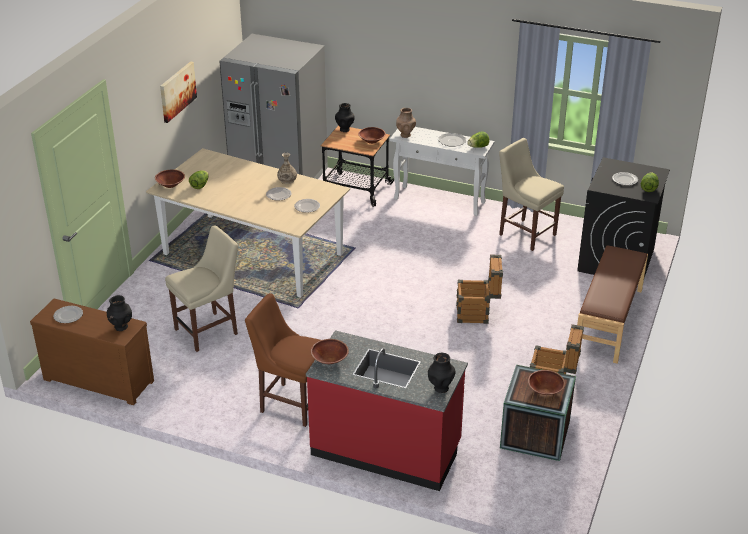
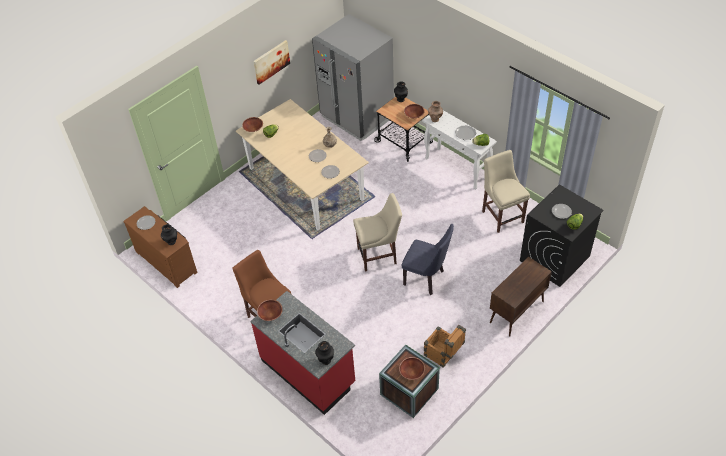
camera: 25 degrees right, 15 degrees up
(209, 330) = (248, 241): beige chair -> beige chair (379, 255)
(477, 314) = (427, 279): crate -> blue chair
(609, 321) = (516, 312): brown bench -> brown cabinet

